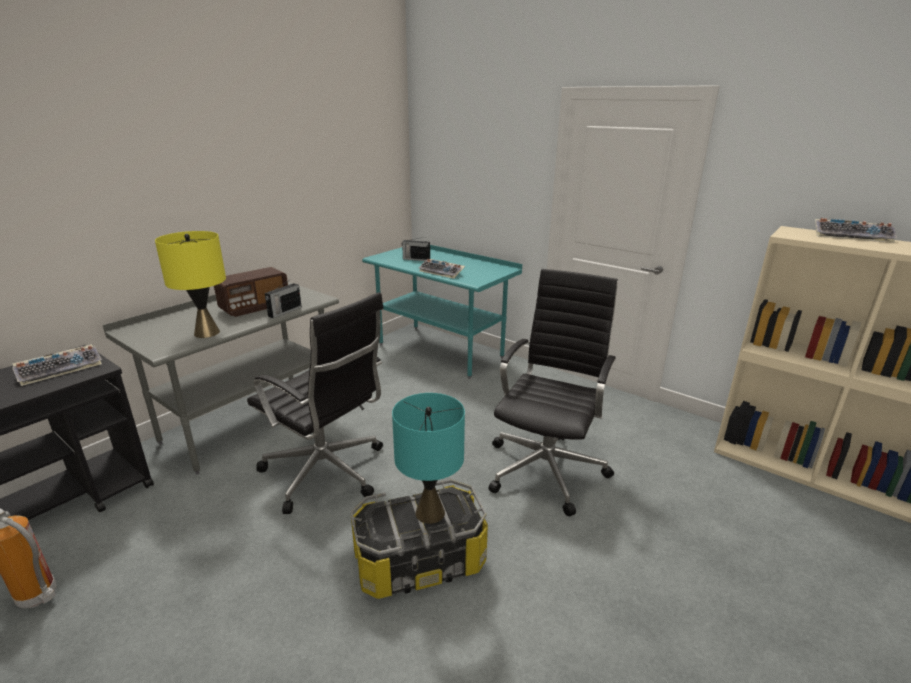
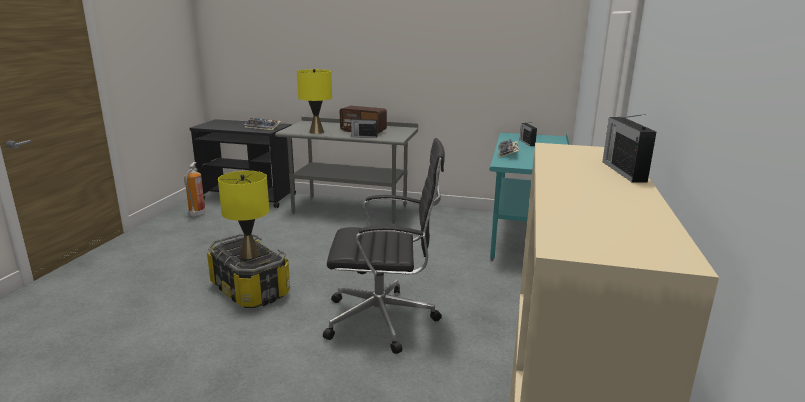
camera: 65 degrees right, 5 degrees down
(327, 473) = (316, 243): black office chair -> none
(429, 512) = (249, 254): turquoise table lamp -> yellow table lamp
(852, 236) = (623, 171): keyboard -> radio

